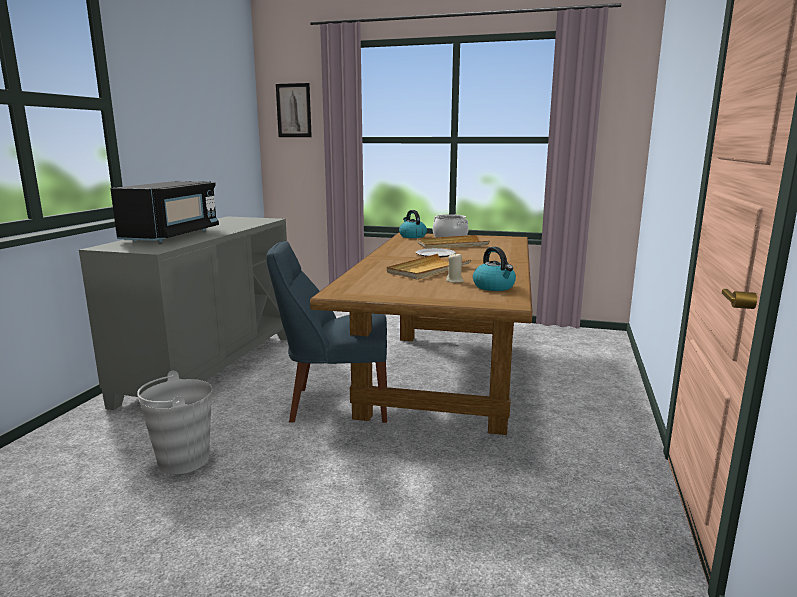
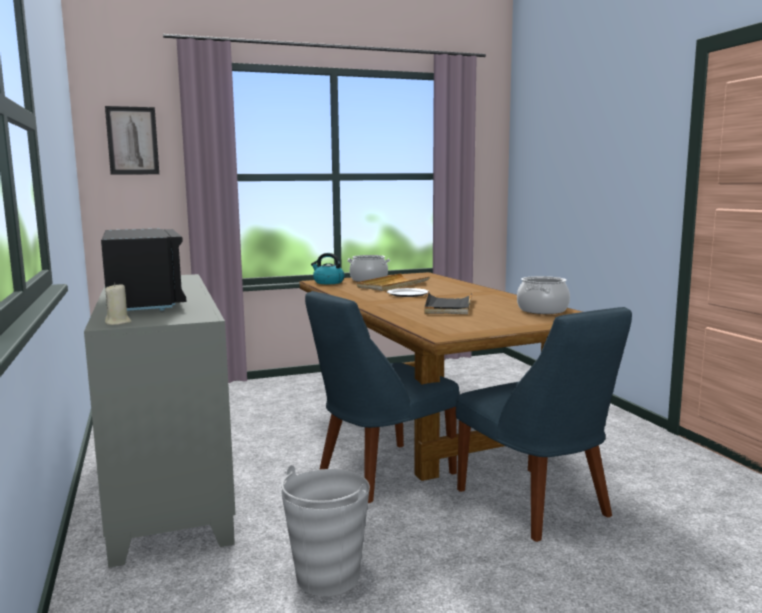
camera: 35 degrees left, 5 degrees down
(400, 470) = (537, 505): none -> blue chair
(428, 270) = (448, 306): beige tray -> black tray
(454, 281) = (499, 311): beige candle -> beige candle (118, 323)
(494, 287) = (542, 310): kettle -> cooking pot

